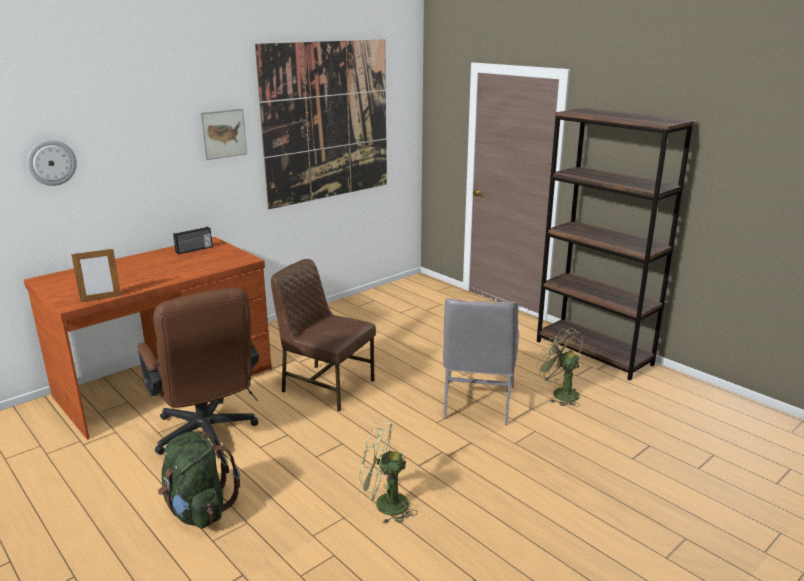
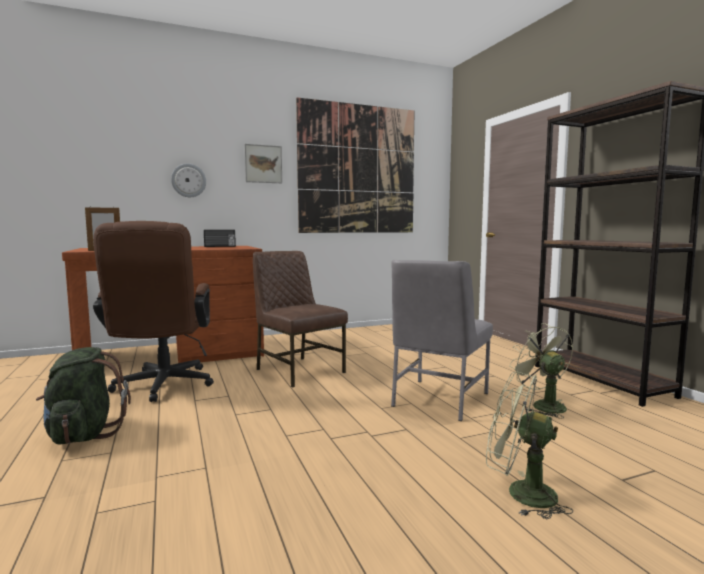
camera: 20 degrees right, 15 degrees down
(51, 162) = (117, 162): wall clock -> wall clock (188, 180)
(384, 505) = (259, 465): green fan -> green fan (520, 493)

